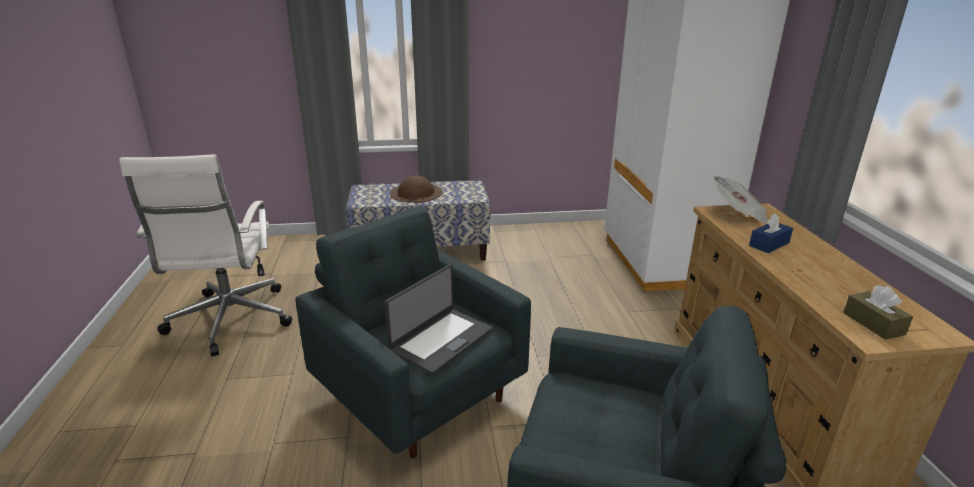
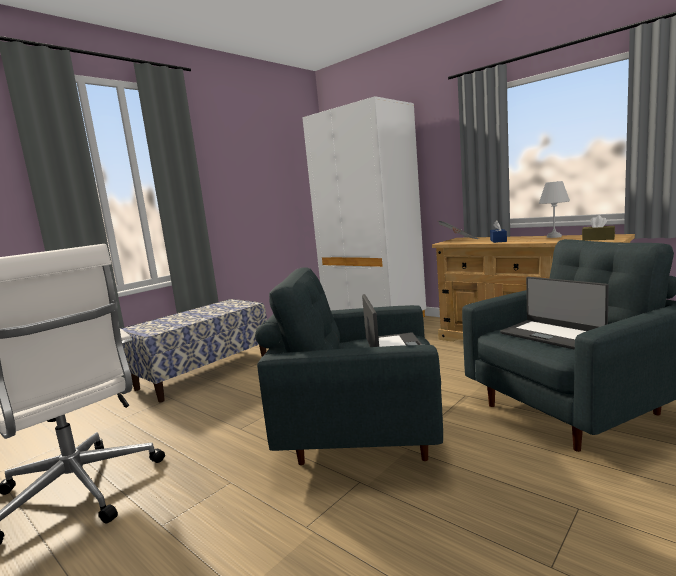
camera: 40 degrees left, 15 degrees down
(416, 192) = (193, 315): brown hat -> none
(595, 423) = (552, 334): none -> laptop
(856, 278) = (554, 237): none -> white table lamp

